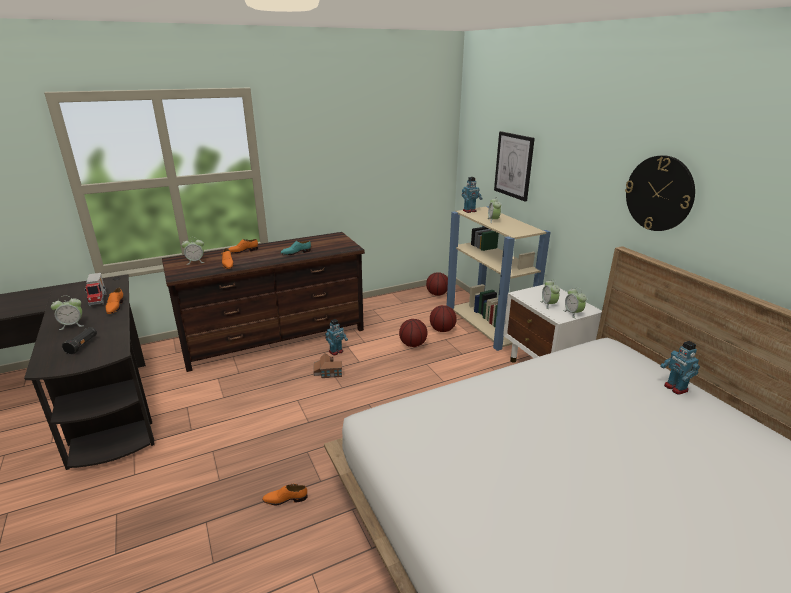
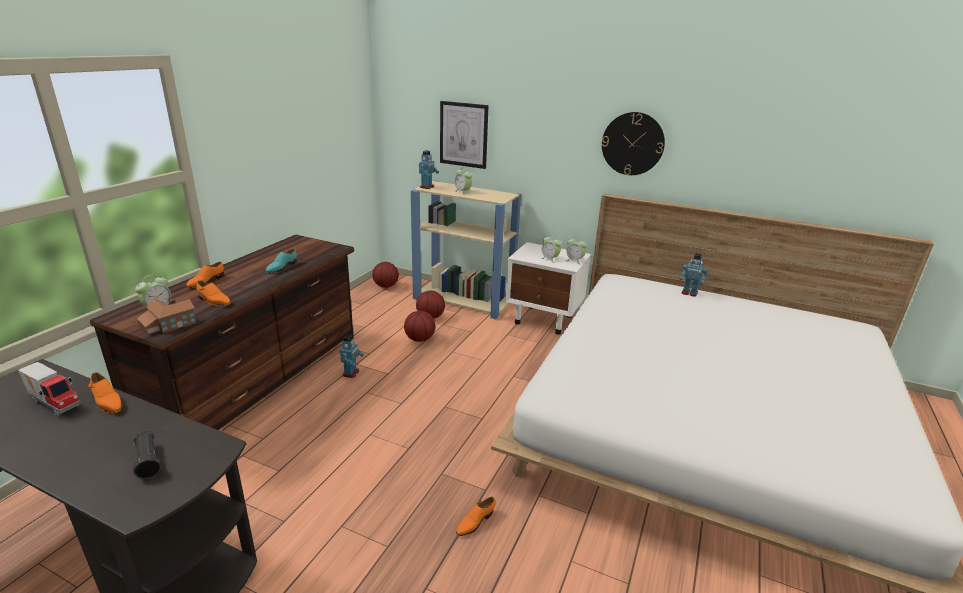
camera: 40 degrees left, 0 degrees up
(72, 325) = (75, 447): alarm clock -> none
(327, 372) = (367, 395): toy house -> toy house (167, 324)

